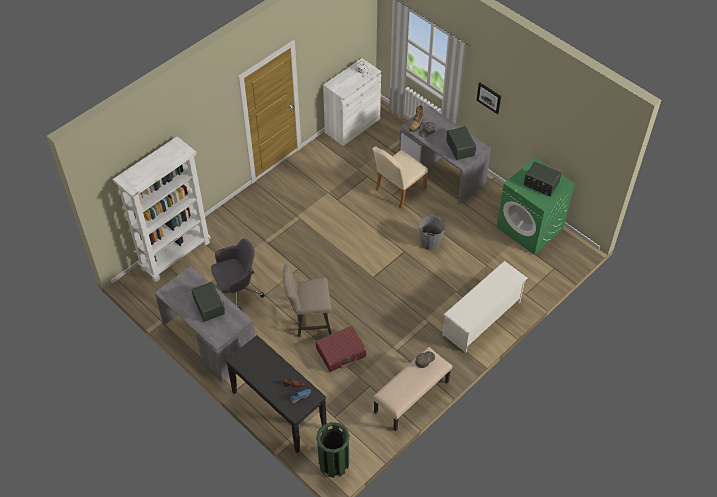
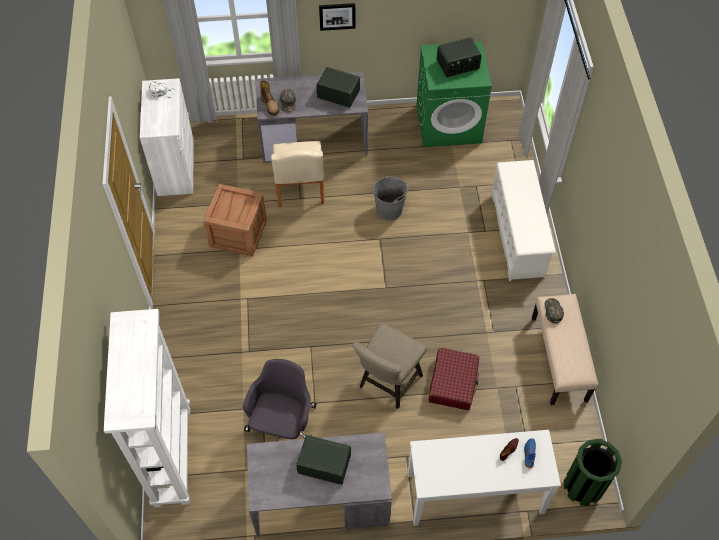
camera: 50 degrees left, 5 degrees up
(278, 409) = (475, 493): black console table -> white console table
(338, 184) = (238, 233): none -> crate

